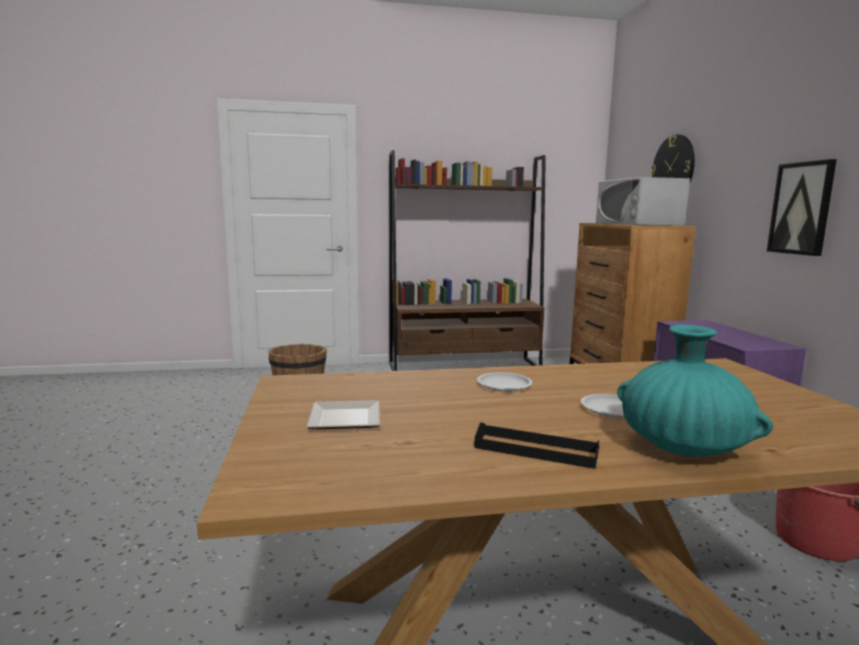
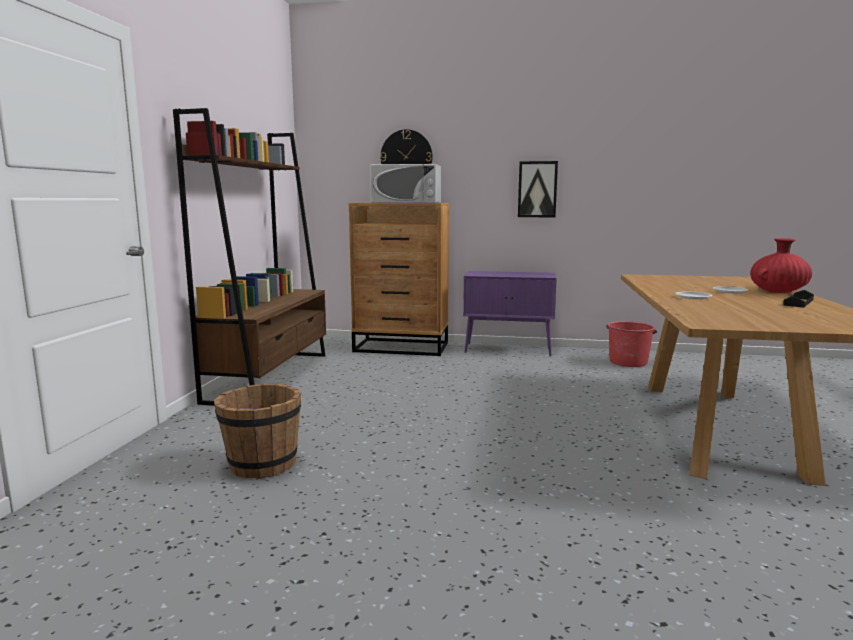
camera: 70 degrees left, 0 degrees up
(347, 418) = (777, 317): plate -> none
(682, 448) = (778, 292): turquoise vase -> red vase

